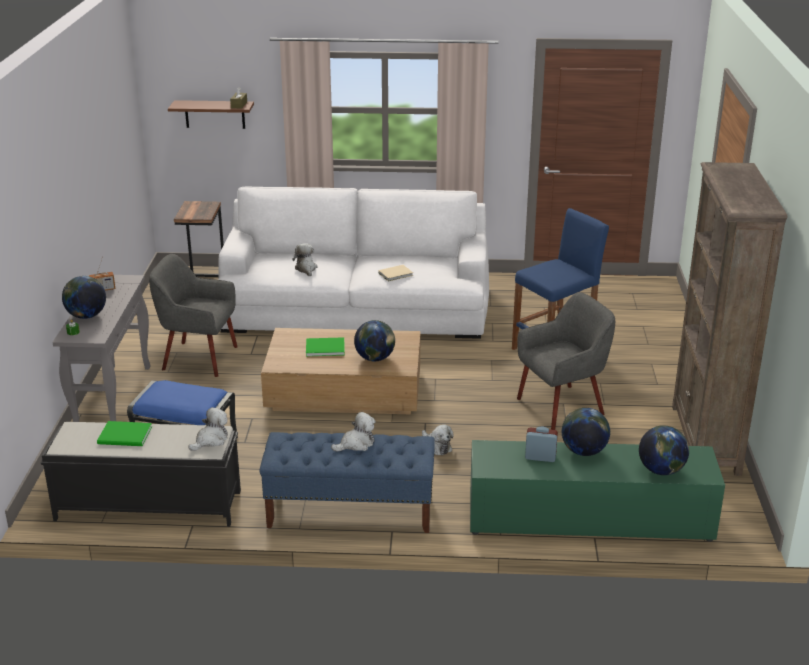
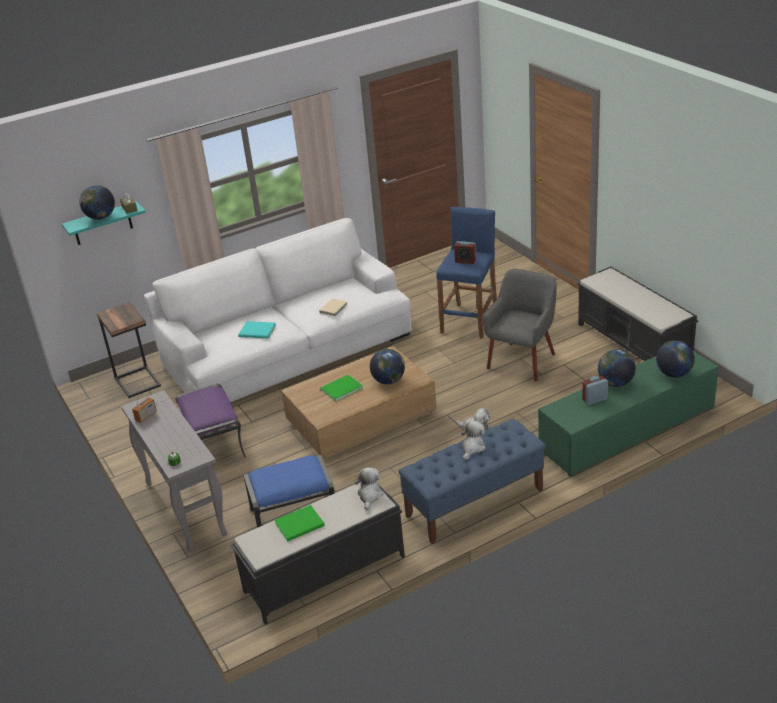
camera: 30 degrees left, 5 degrees up
(86, 316) = (166, 444): globe -> globe (101, 218)
(198, 358) = (213, 444): grey armchair -> purple ottoman
(215, 114) = (102, 224): brown shelf -> turquoise shelf
(306, 269) = (258, 331): plush toy -> turquoise book
(553, 272) = (465, 261): none -> alarm clock
(705, 440) = (634, 343): brown bookcase -> black bench

